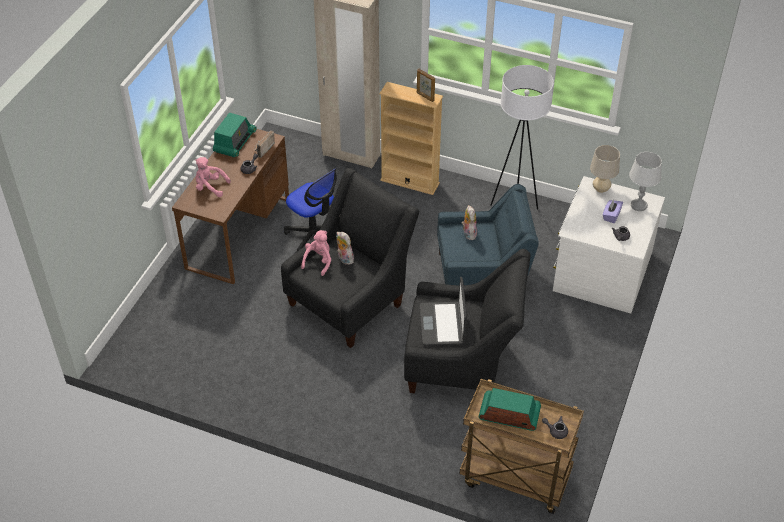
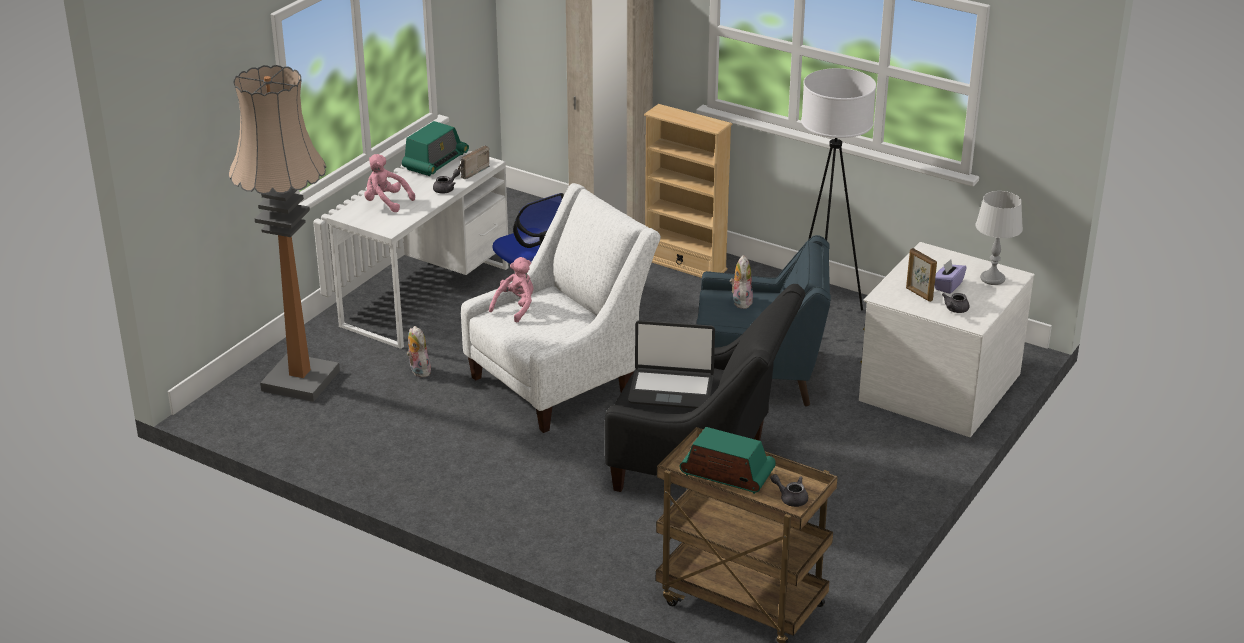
camera: 10 degrees right, 15 degrees down
(171, 323) = (300, 381): none -> floor lamp
(239, 233) = (426, 296): brown desk -> white desk
(344, 259) = (552, 308): plush toy -> plush toy (418, 371)
(351, 300) = (561, 381): black armchair -> white armchair
(425, 97) = (706, 122): picture frame -> picture frame (919, 294)
(443, 324) = (671, 389): laptop -> laptop turned 90 degrees counterclockwise
(601, 189) = (941, 257): beige table lamp -> none

